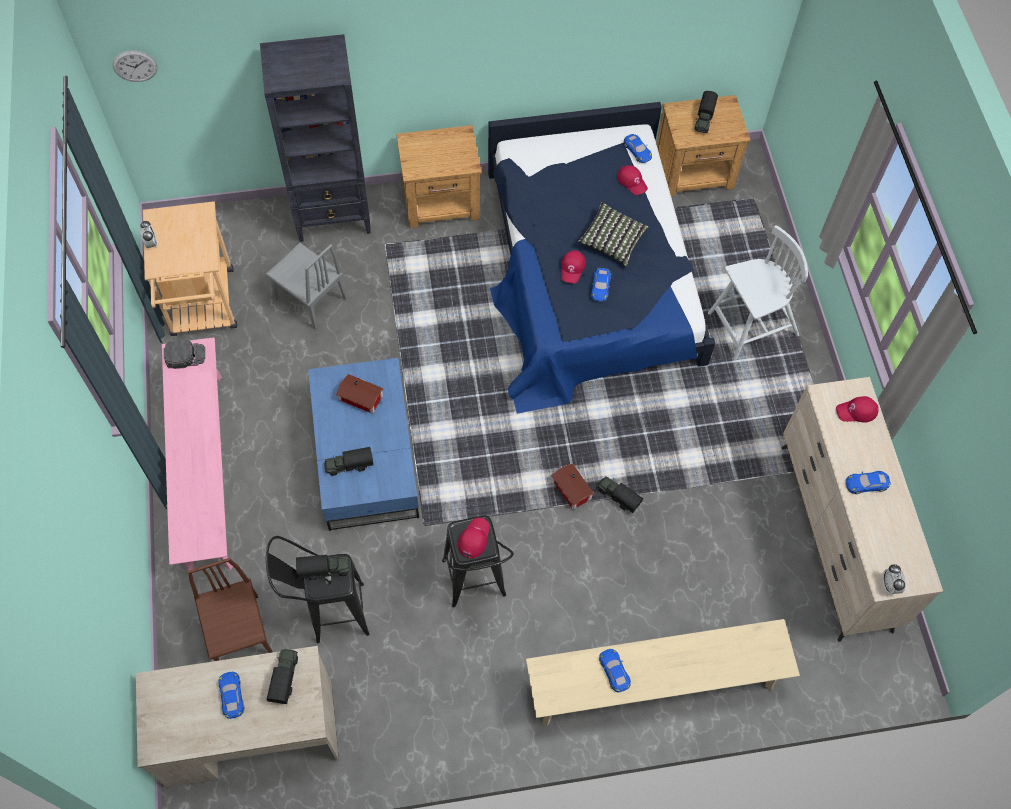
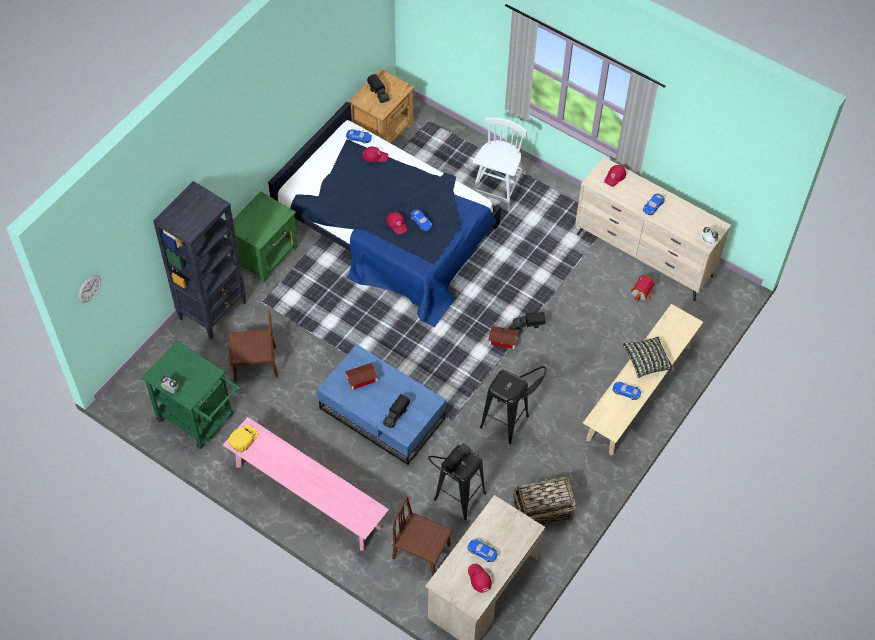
camera: 45 degrees left, 5 degrees down
(185, 355) = (243, 438): black cap -> yellow cap
(203, 309) = (200, 420): beige cart -> green cart
(285, 678) = (497, 521): toy truck -> none
(310, 298) = (255, 364): grey chair -> brown chair
(402, 711) = (542, 511): none -> basket
(442, 202) = (266, 254): brown nightstand -> green nightstand
(474, 538) = (508, 384): red cap -> red cap (479, 578)
(612, 241) = (400, 194): pillow -> pillow (647, 361)
(787, 577) = (643, 292): none -> toy house

